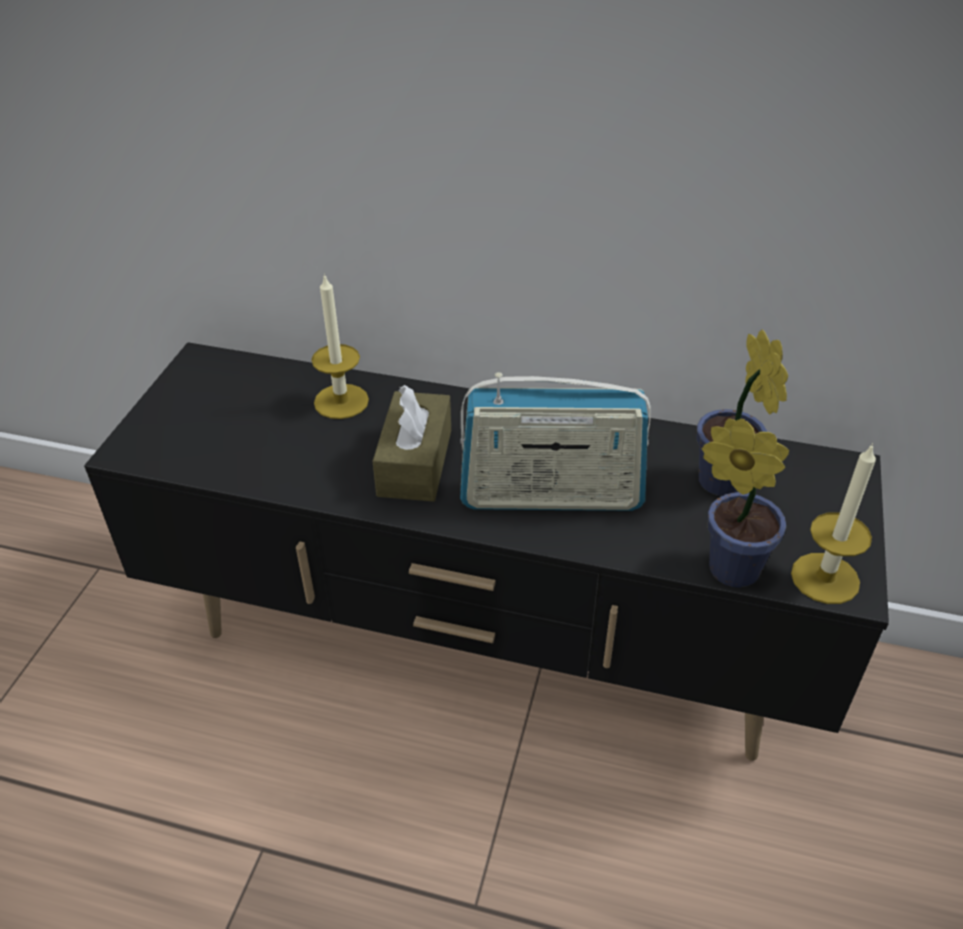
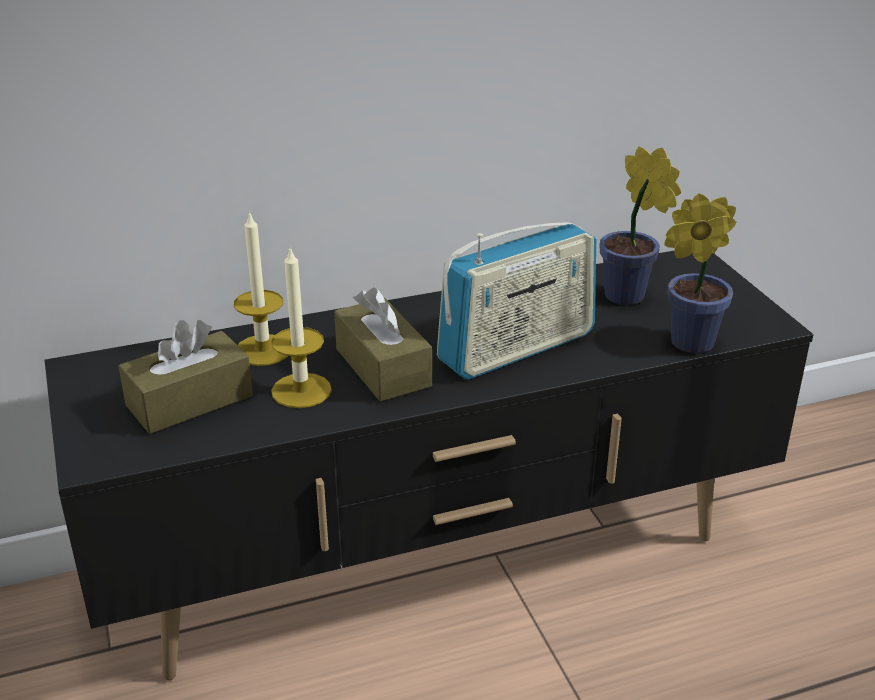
camera: 35 degrees left, 10 degrees down
(241, 427) = (189, 401): none -> brown tissue box
(825, 578) = (751, 325): candle -> candle (301, 390)

